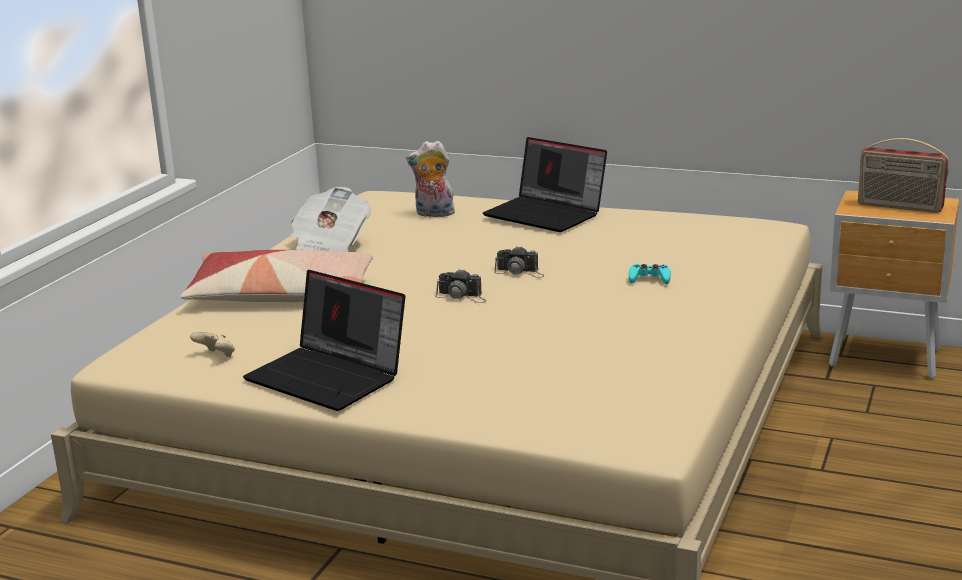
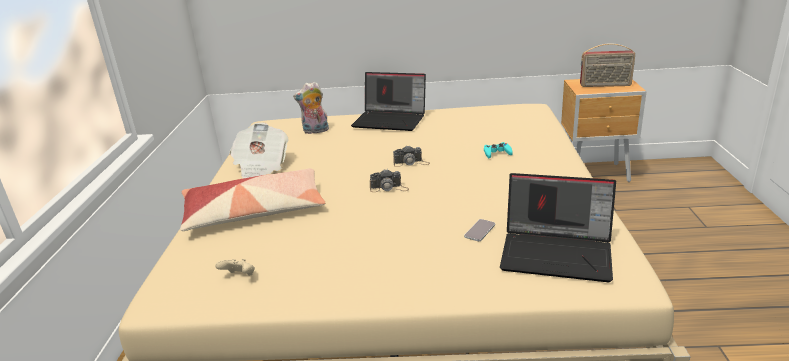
camera: 20 degrees left, 5 degrees up
(329, 377) = (346, 276): laptop -> laptop (558, 253)
(529, 362) = (479, 231): none -> phone

